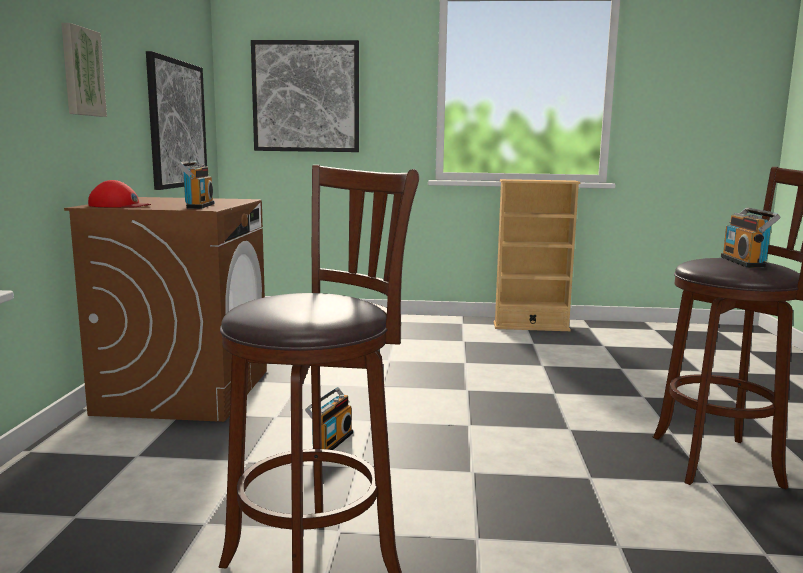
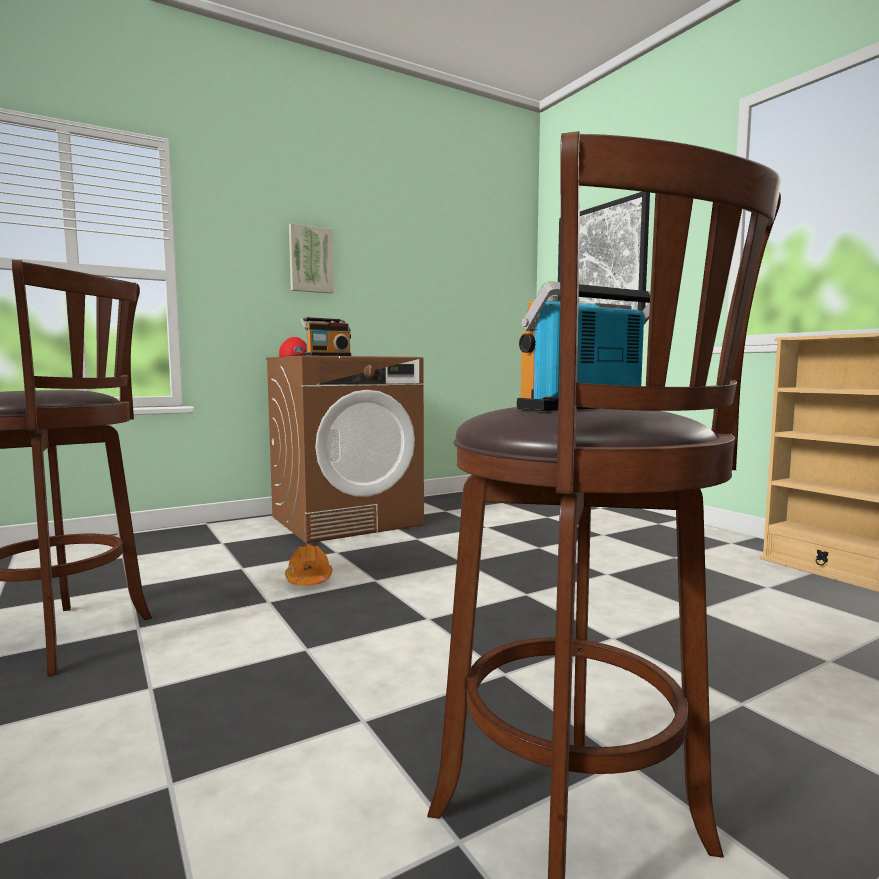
camera: 55 degrees right, 5 degrees down
(177, 124) = (456, 302): picture -> none
(330, 442) = (309, 580): radio -> orange hard hat

